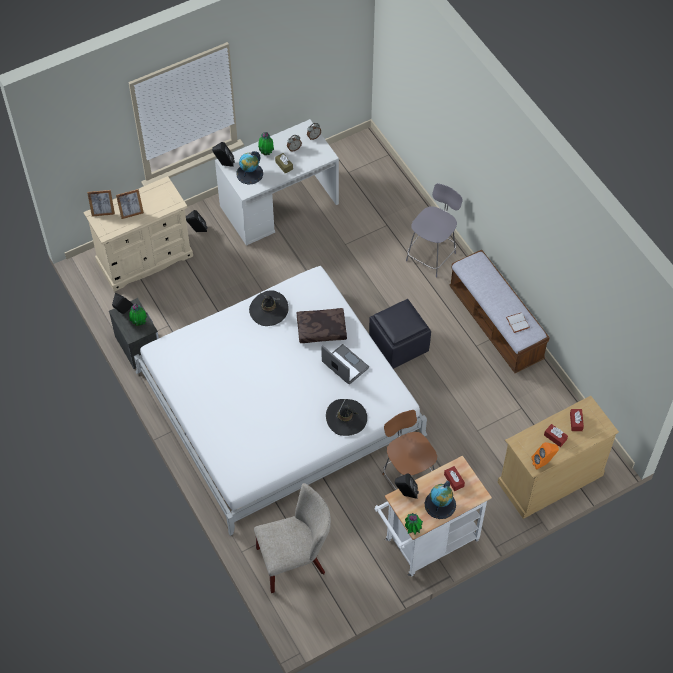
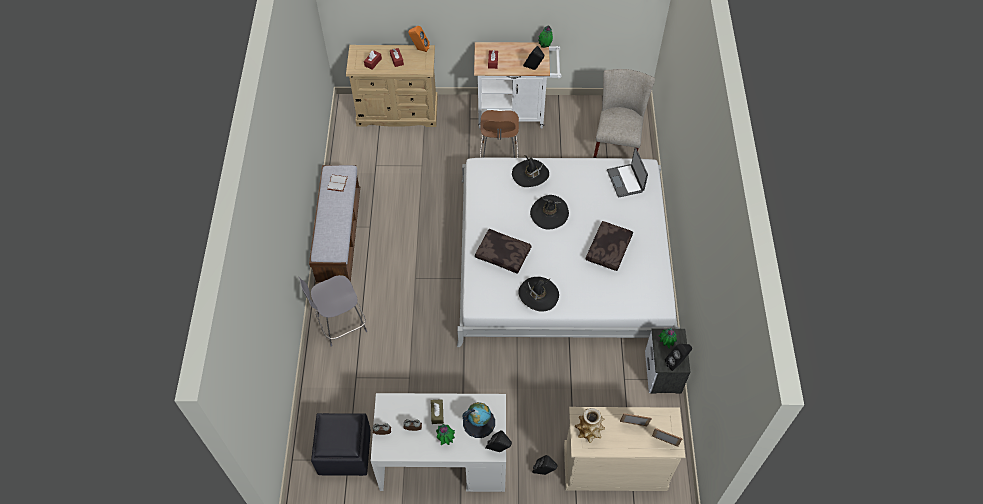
camera: 150 degrees left, 0 degrees up
(163, 196) = (589, 431): none -> vase
(228, 378) = (609, 250): none -> brown pillow
(295, 560) = (617, 144): beige chair -> beige chair turned 90 degrees clockwise
(303, 386) = (549, 213): none -> black hat
(344, 365) = (504, 214): laptop -> laptop (626, 181)
(398, 344) = (432, 259): black ottoman -> black ottoman (345, 453)
(440, 504) = (514, 52): globe -> none

